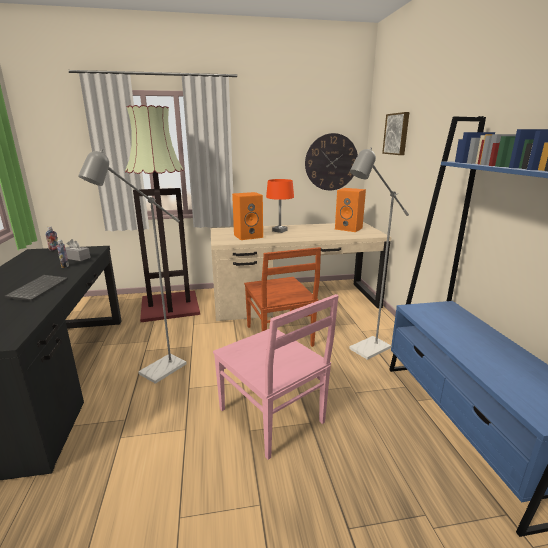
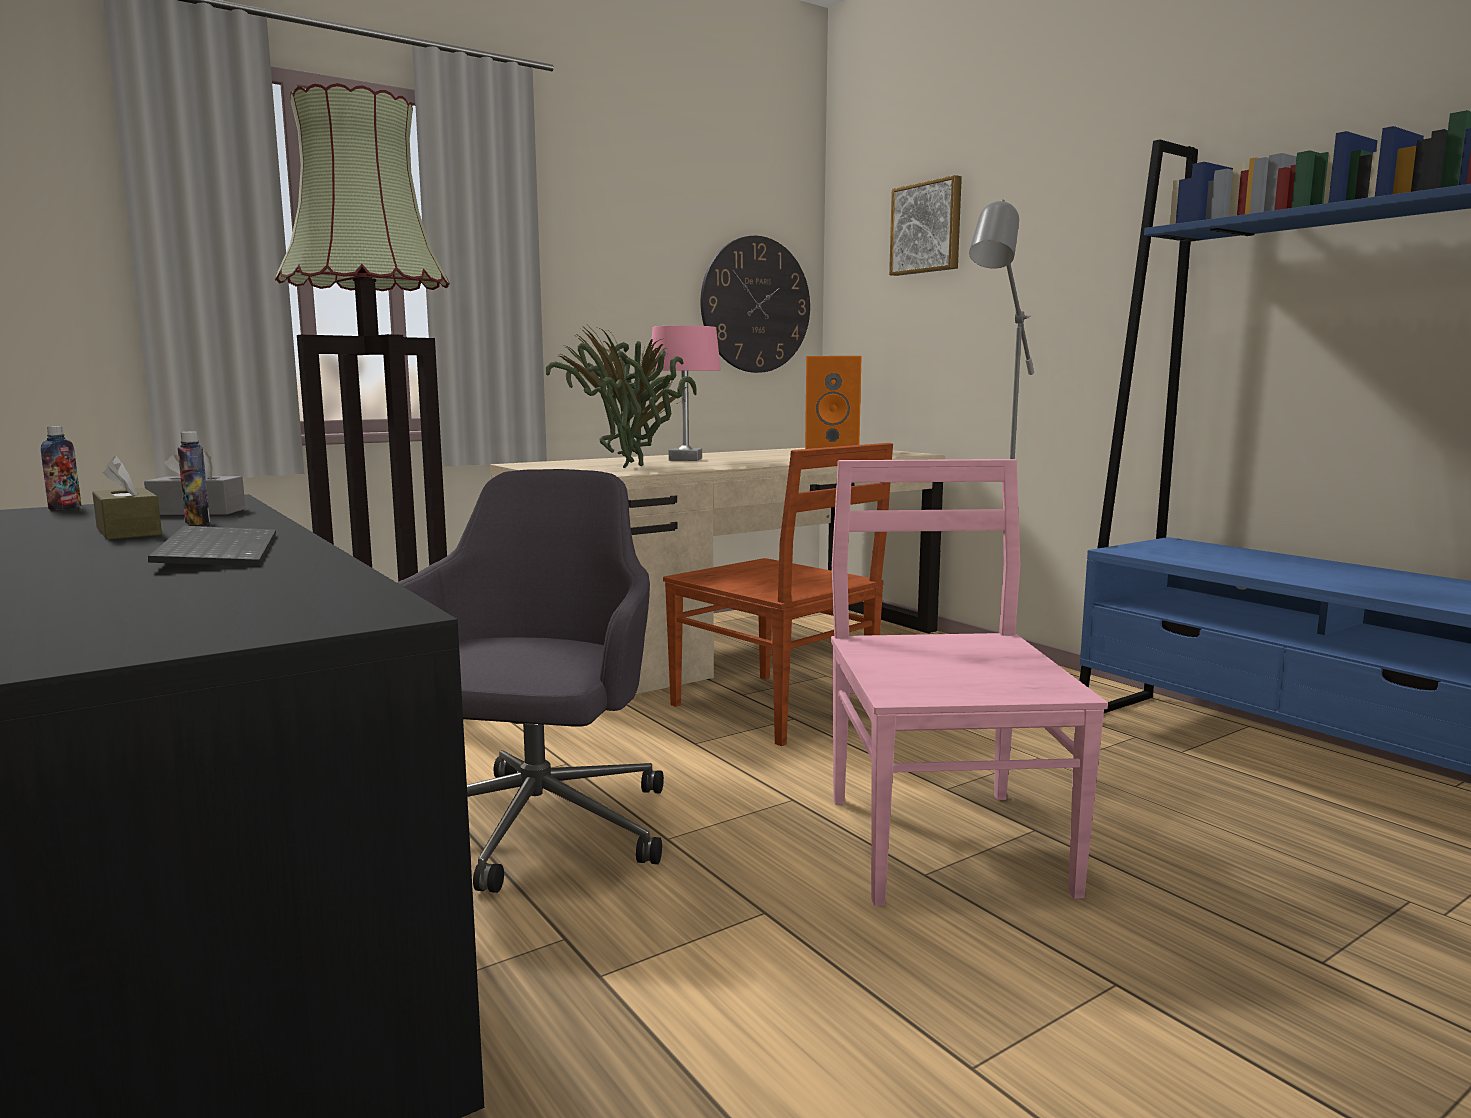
camera: 25 degrees left, 10 degrees down
(42, 270) = (128, 531): none -> brown tissue box
(156, 373) = (533, 831): grey floor lamp -> grey office chair
(248, 236) = (629, 467): orange speaker -> potted plant
(272, 417) = (944, 840): pink chair -> pink chair turned 120 degrees counterclockwise
(279, 231) = (685, 459): orange table lamp -> pink table lamp

